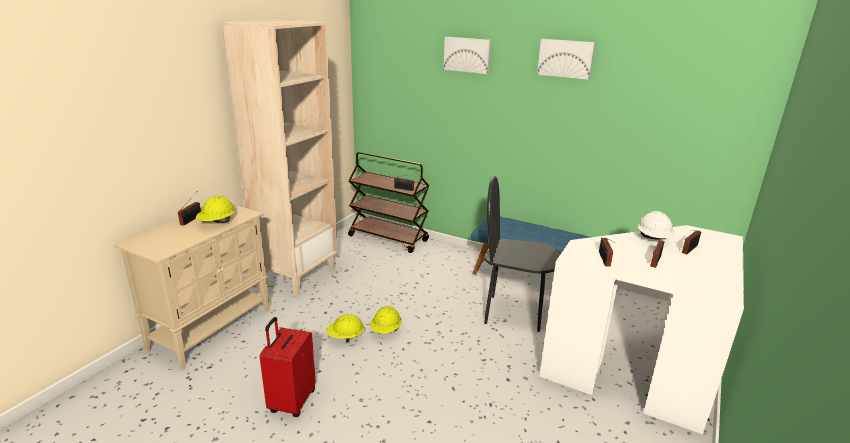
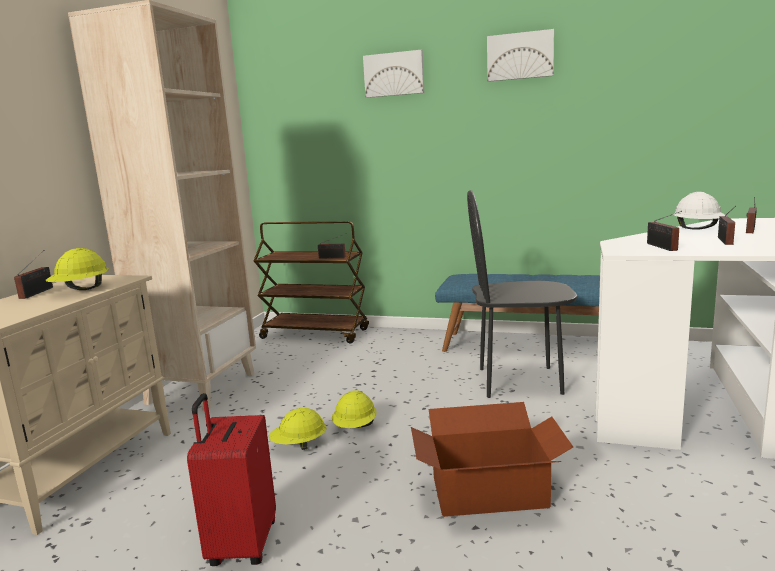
camera: 10 degrees left, 10 degrees down
(449, 399) = (490, 493): none -> cardboard box

